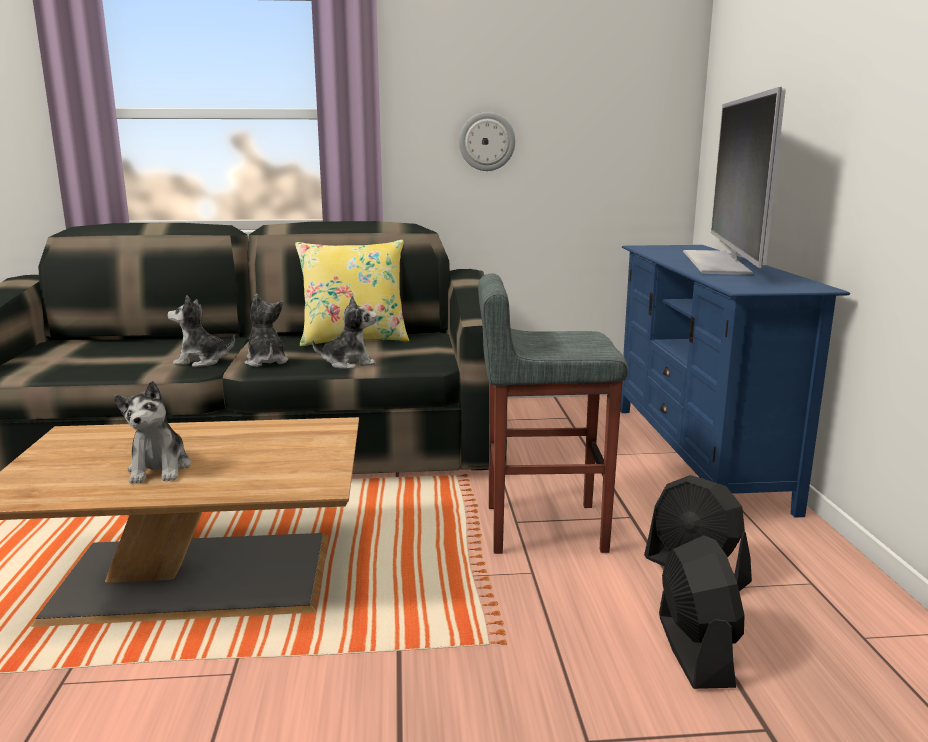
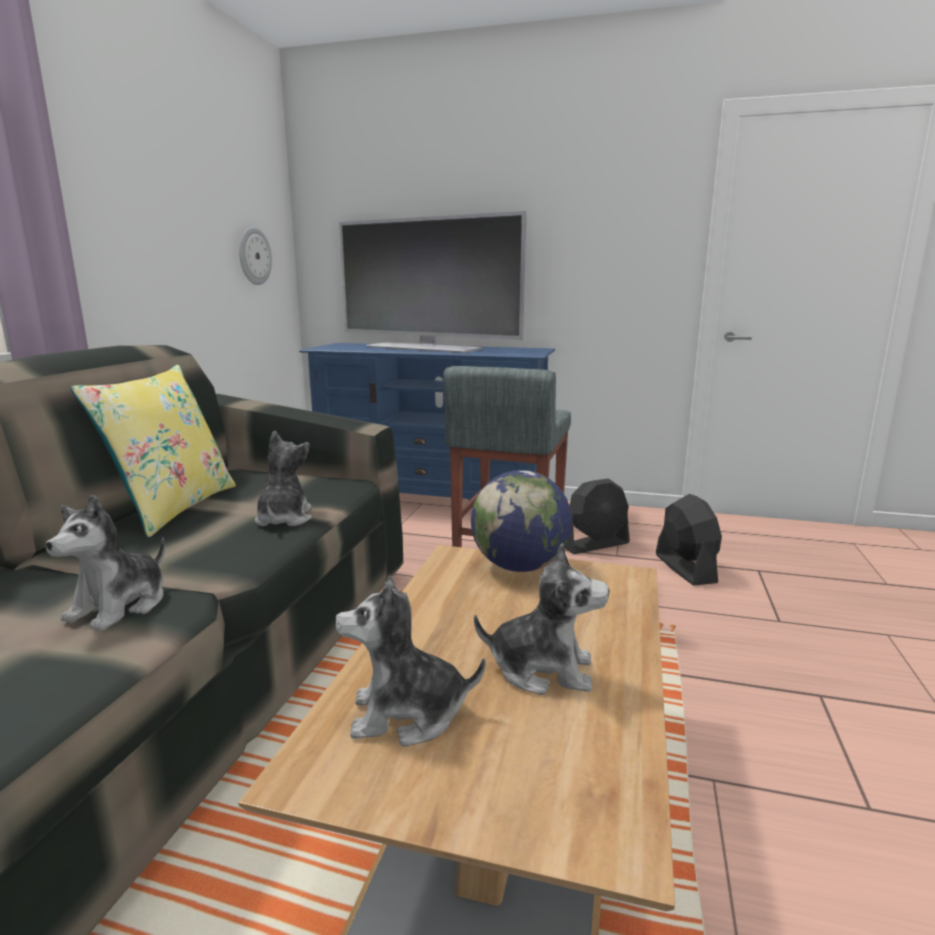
camera: 70 degrees left, 0 degrees up
(266, 362) = (203, 560): plush toy -> plush toy (407, 714)
(325, 446) = (520, 566): none -> globe
(487, 141) = (159, 243): wall clock -> wall clock (254, 256)
(694, 650) = (685, 568): black fan -> black fan turned 60 degrees clockwise

